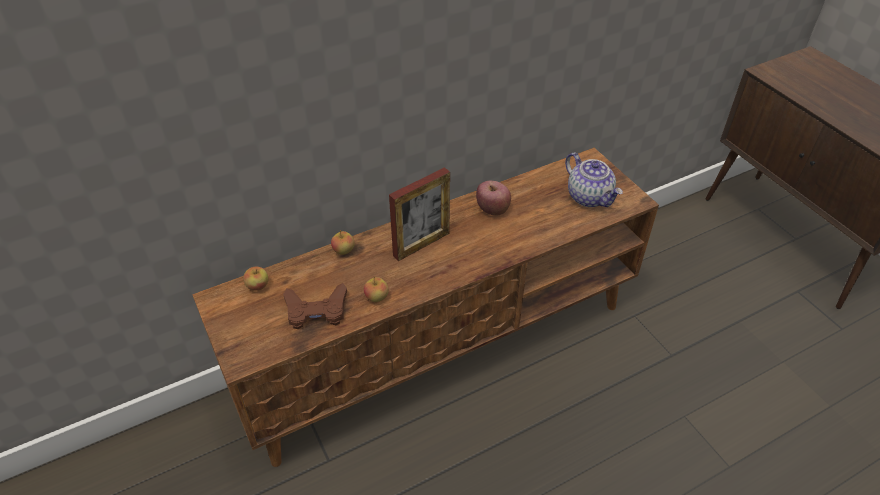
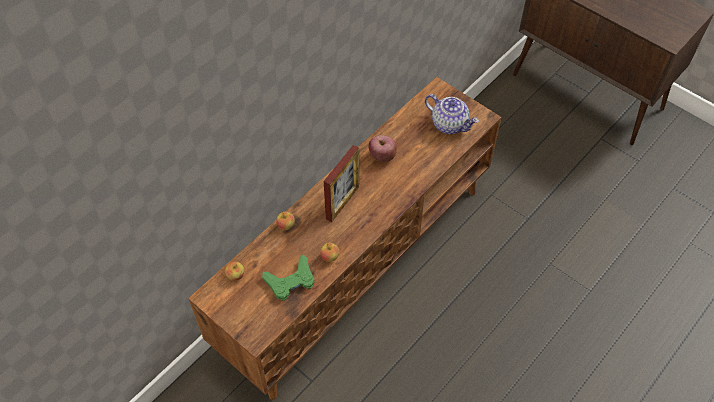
camera: 20 degrees left, 10 degrees up
(316, 310) = (290, 281): brown game controller -> green game controller

